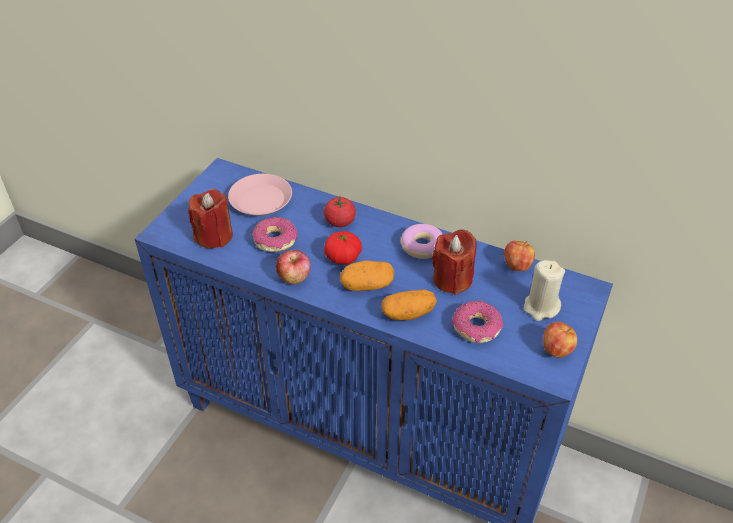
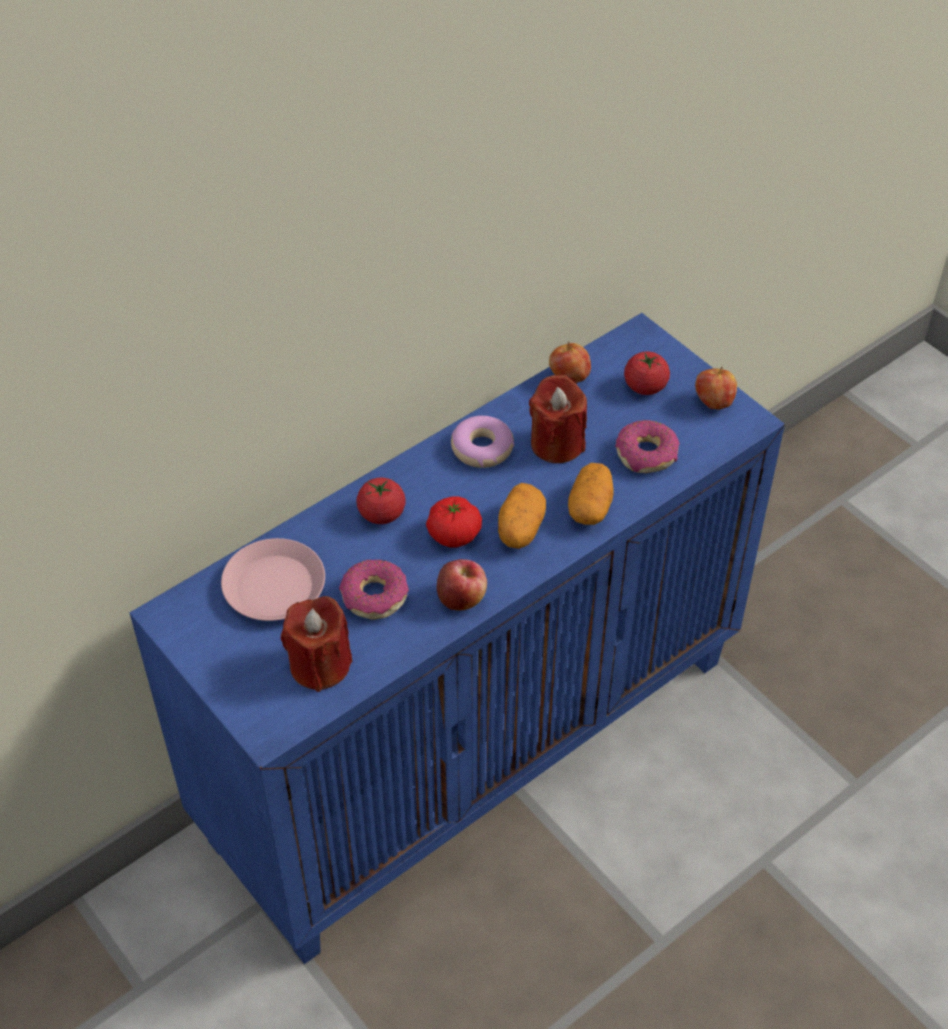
camera: 65 degrees left, 5 degrees up
(541, 307) = (645, 386): beige candle -> tomato

